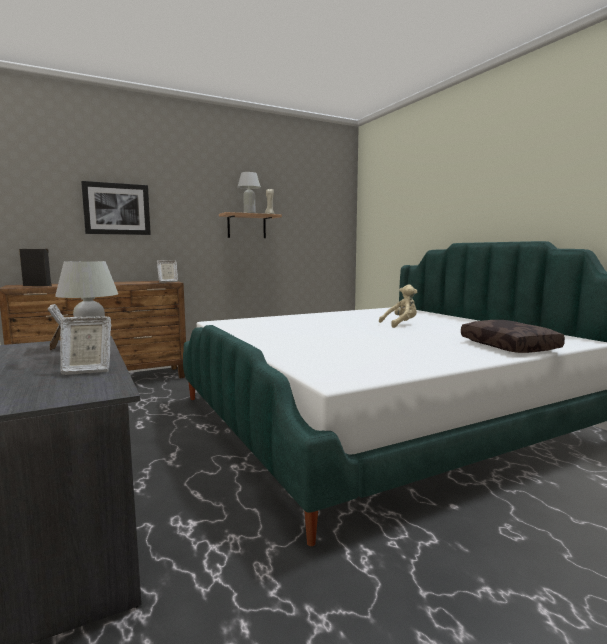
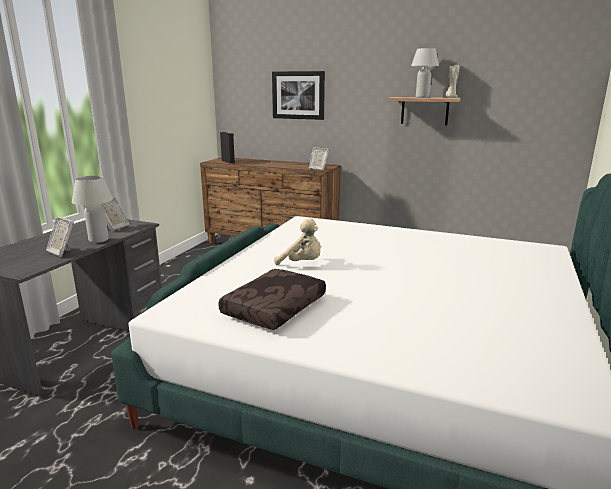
camera: 50 degrees right, 10 degrees up
(401, 324) = (445, 276): beige plush toy -> beige plush toy (302, 263)
(510, 346) = (434, 357): brown pillow -> brown pillow (275, 309)

